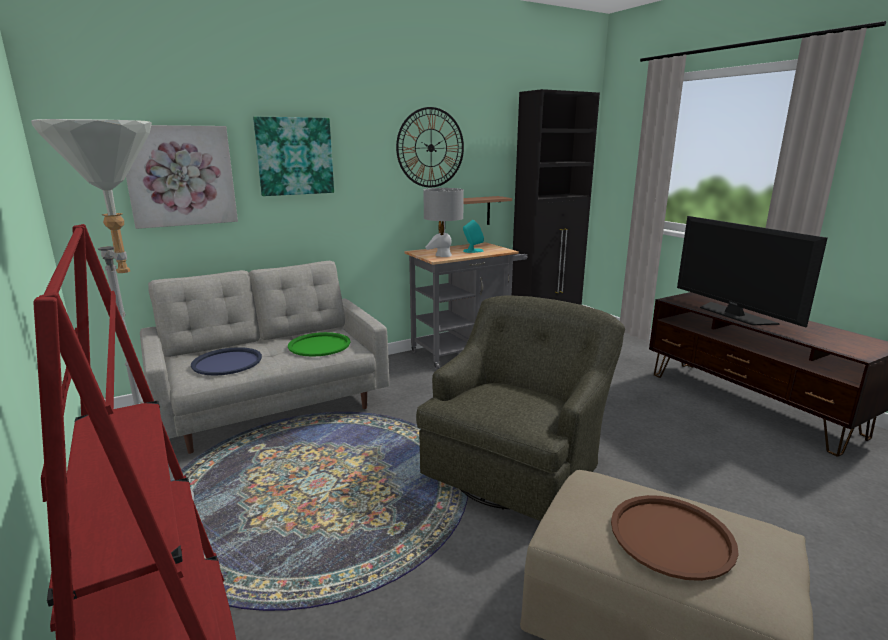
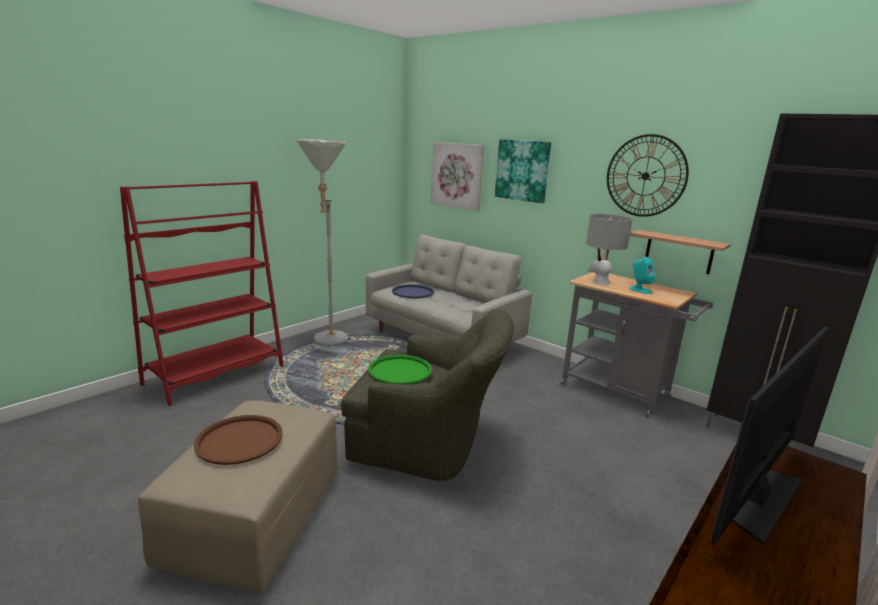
camera: 70 degrees right, 0 degrees up
(319, 345) = (459, 307): green tray -> green tray (400, 370)

